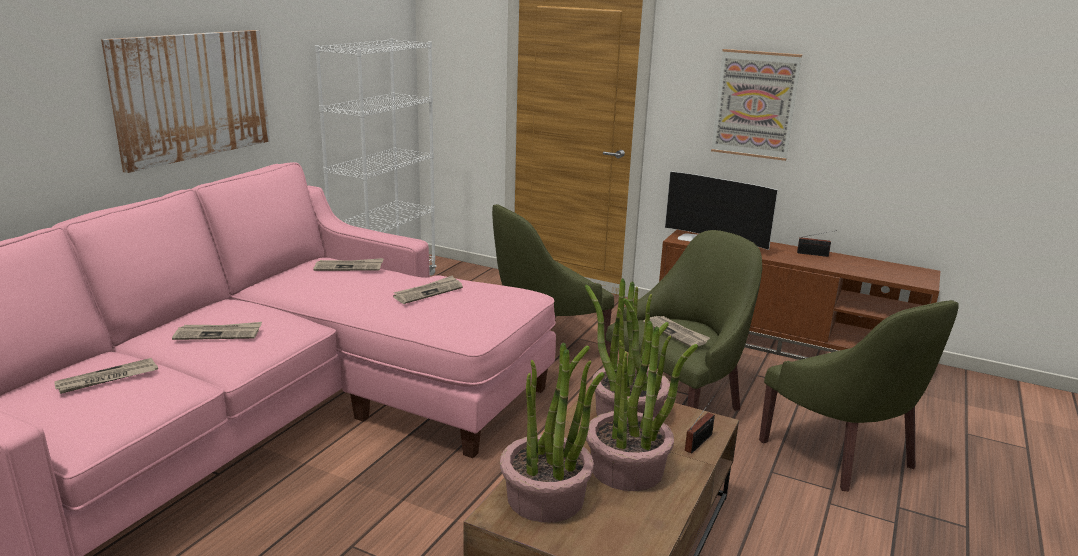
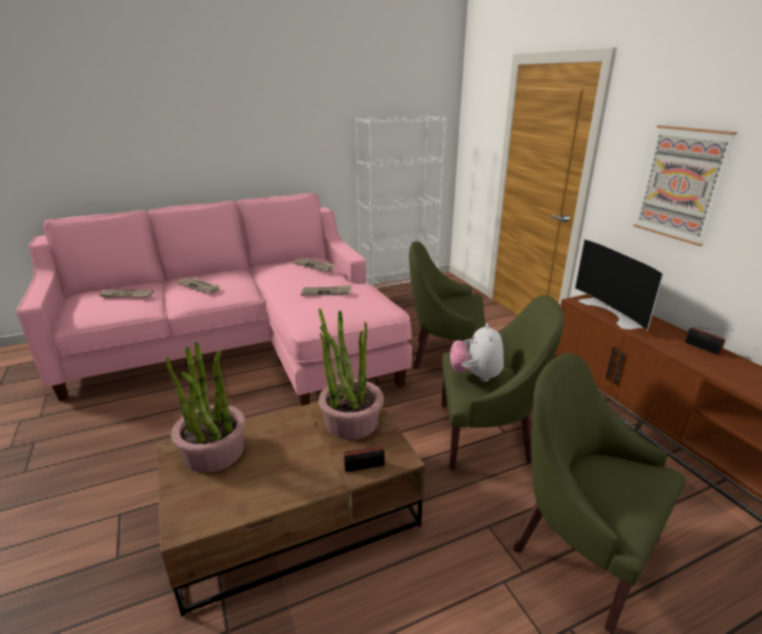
camera: 40 degrees right, 5 degrees up
(193, 96) = (258, 145): picture -> none
(628, 469) = (287, 460): potted plant -> none
(676, 333) = (475, 375): newspaper -> plush toy
(843, 453) = (581, 547): green armchair -> green armchair turned 120 degrees clockwise

